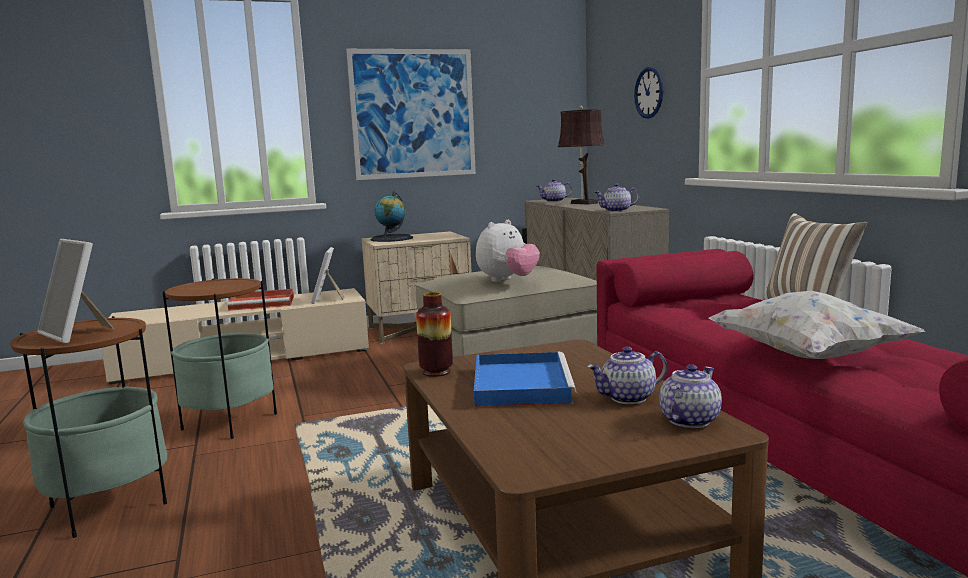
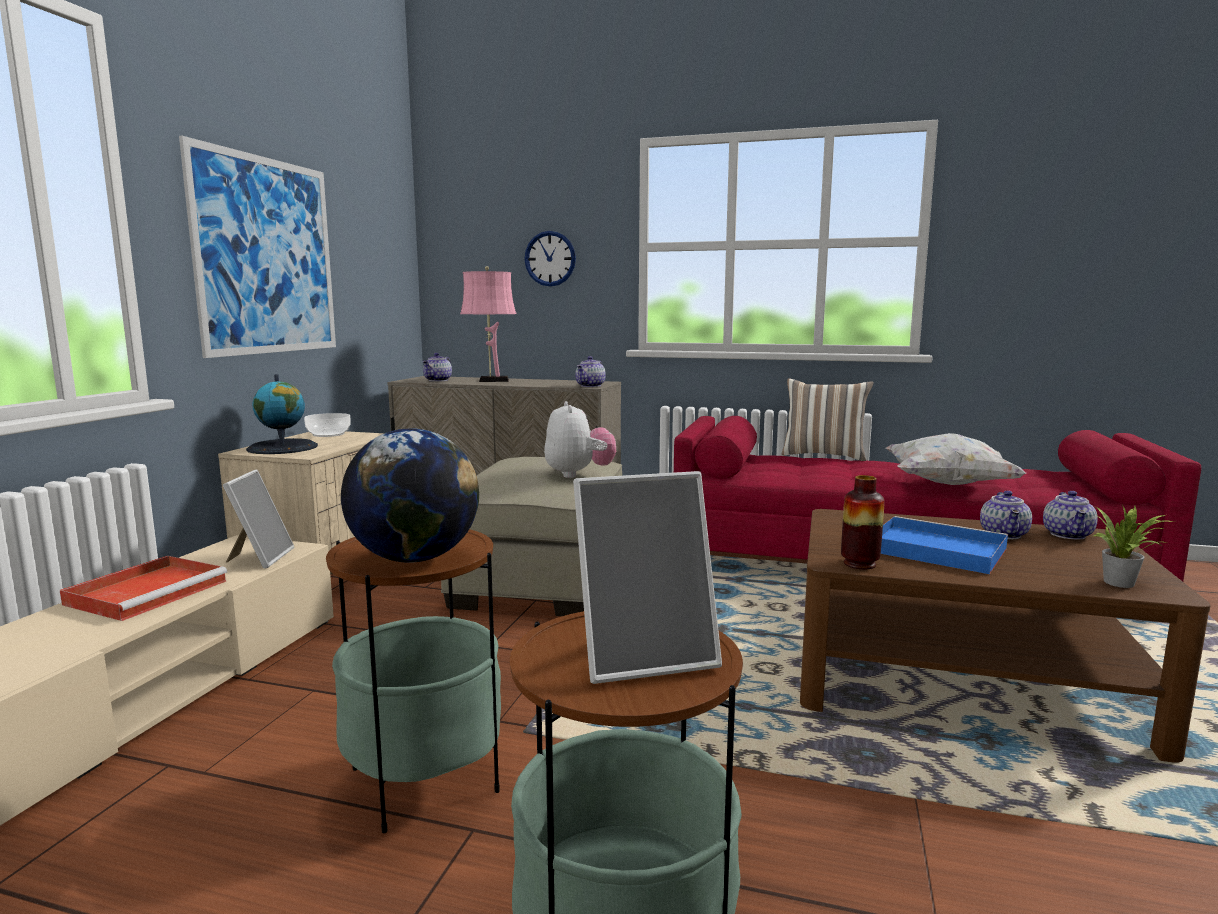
camera: 55 degrees left, 0 degrees up
(196, 289) = (414, 558): none -> globe
(327, 299) = (260, 558): picture frame -> picture frame turned 120 degrees counterclockwise
(440, 234) = (328, 434): none -> bowl
(529, 453) = (1123, 583): none -> potted plant
(582, 203) = (490, 381): brown table lamp -> pink table lamp
(689, 420) = (1068, 535): teapot -> teapot turned 150 degrees counterclockwise

